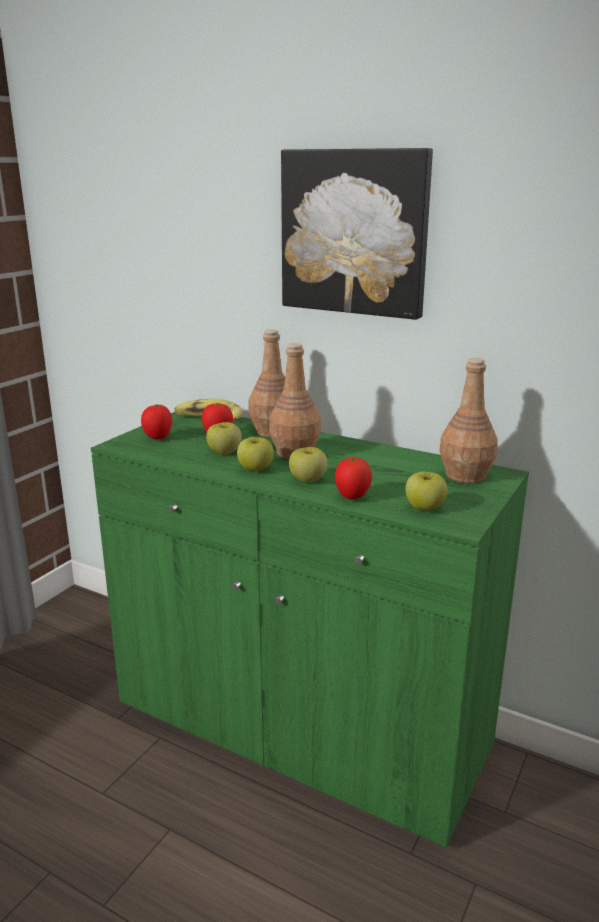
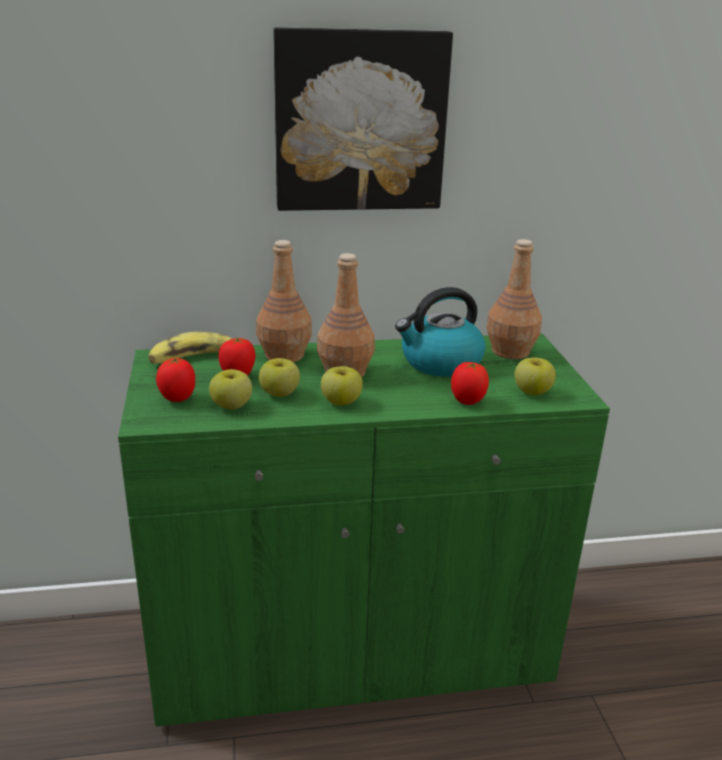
camera: 40 degrees left, 5 degrees up
(308, 480) = (405, 397): apple -> apple (231, 406)
(383, 467) = (440, 363): none -> kettle

